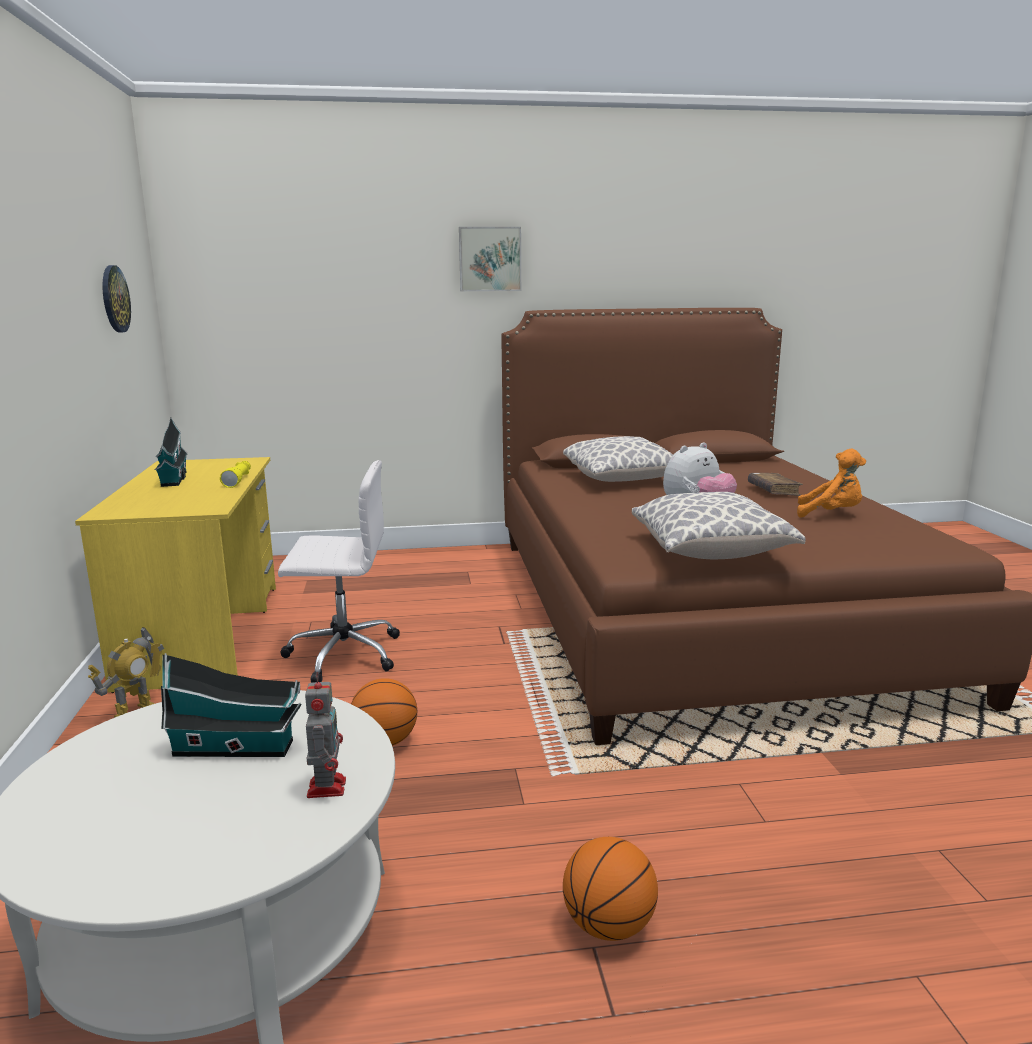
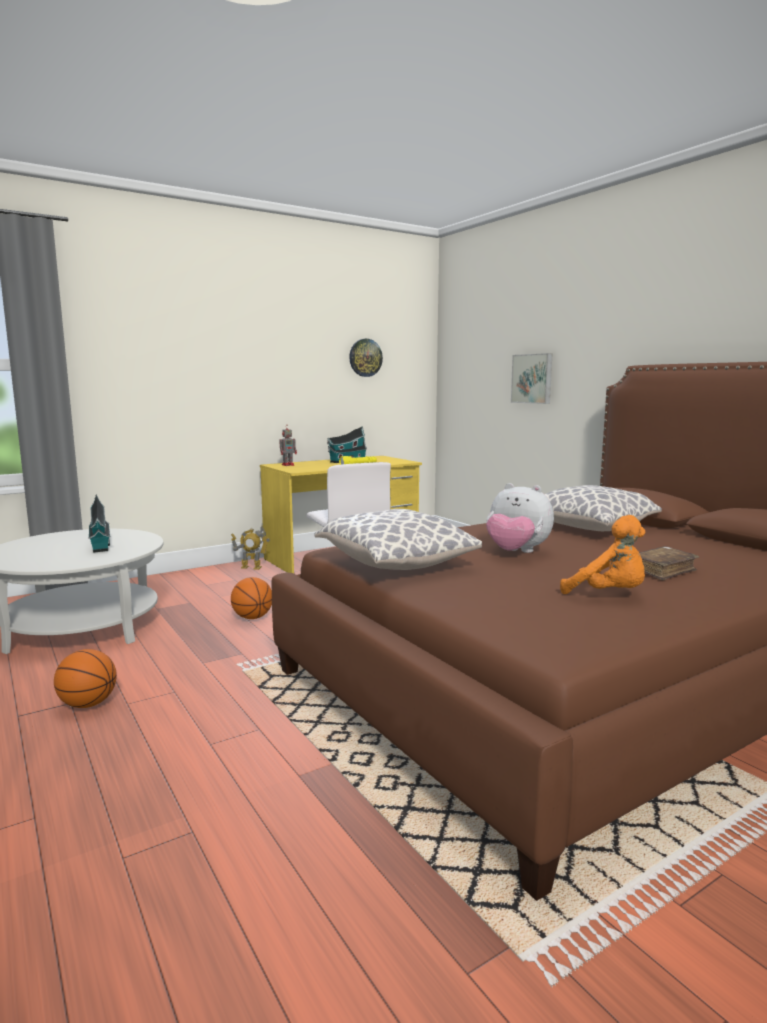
camera: 65 degrees right, 5 degrees down
(327, 786) = (66, 561): toy robot -> toy robot (288, 465)
(490, 259) = (616, 320): picture -> picture (532, 378)
(831, 514) = (608, 595): orange plush toy -> orange plush toy turned 45 degrees counterclockwise

